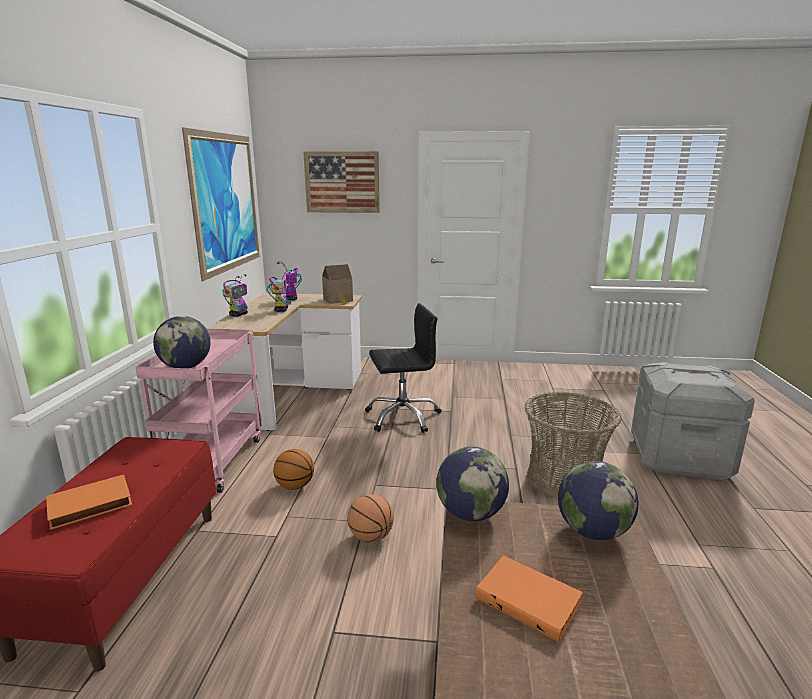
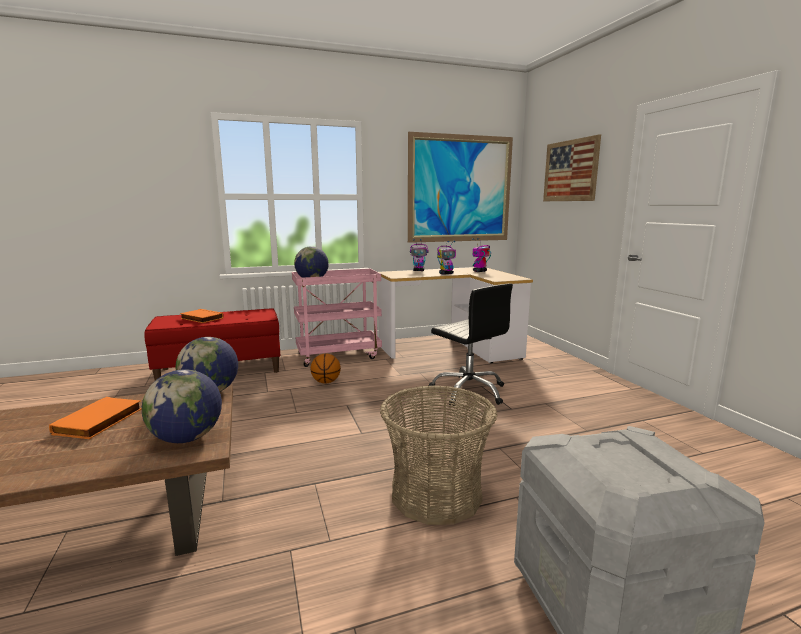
camera: 65 degrees right, 5 degrees down
(338, 300) = (501, 277): toy house -> none
(371, 537) = (279, 418): basketball -> none

